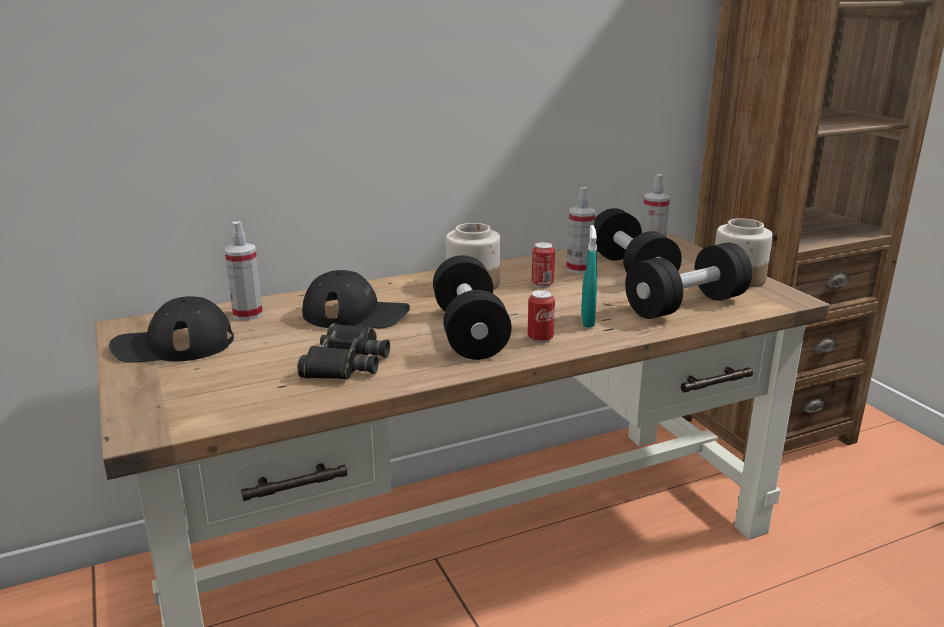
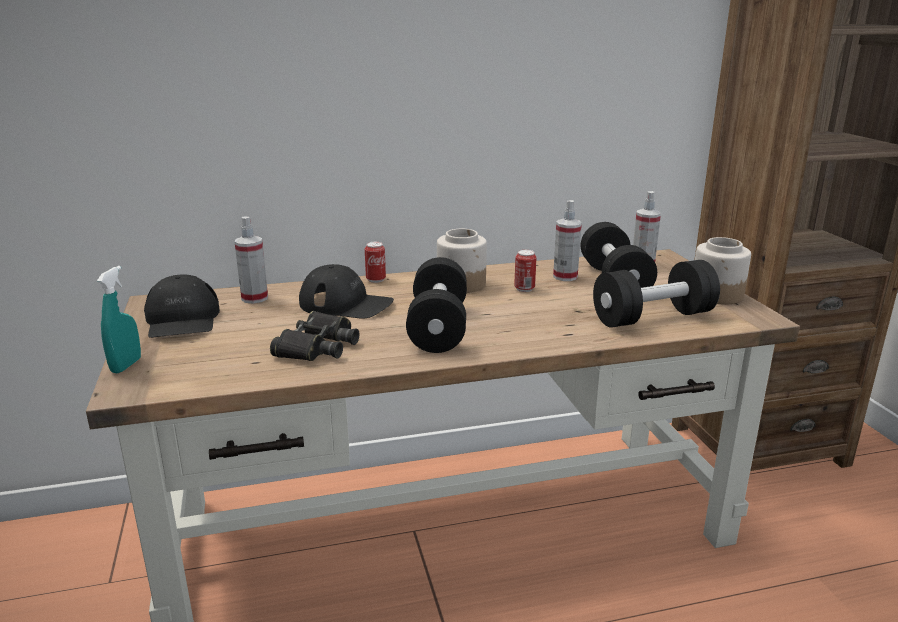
camera: 10 degrees right, 0 degrees up
(173, 345) = (182, 320): black cap -> black cap turned 105 degrees counterclockwise
(540, 339) = (500, 338): can -> can (376, 280)
(587, 321) = (551, 325): turquoise spray bottle -> turquoise spray bottle (126, 365)

